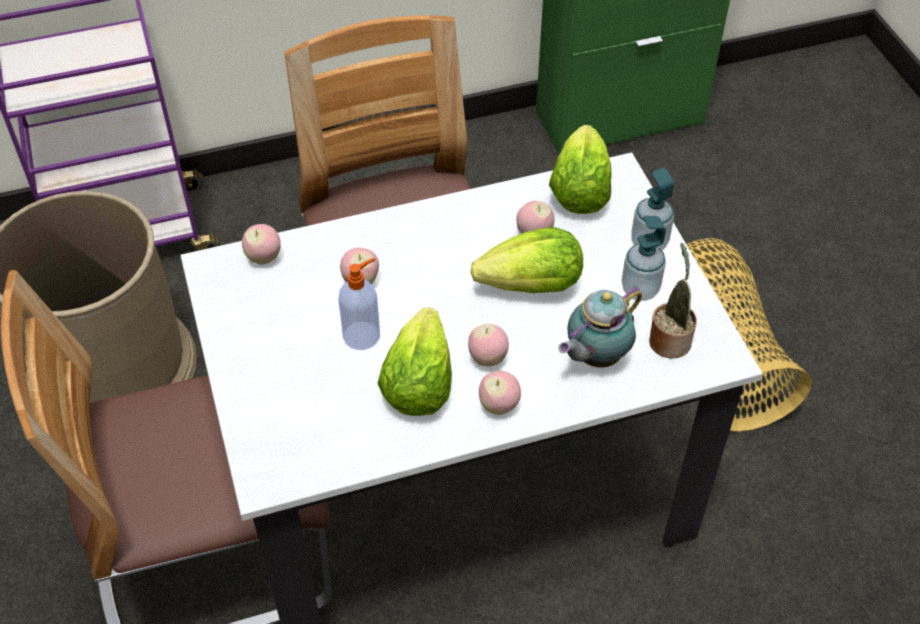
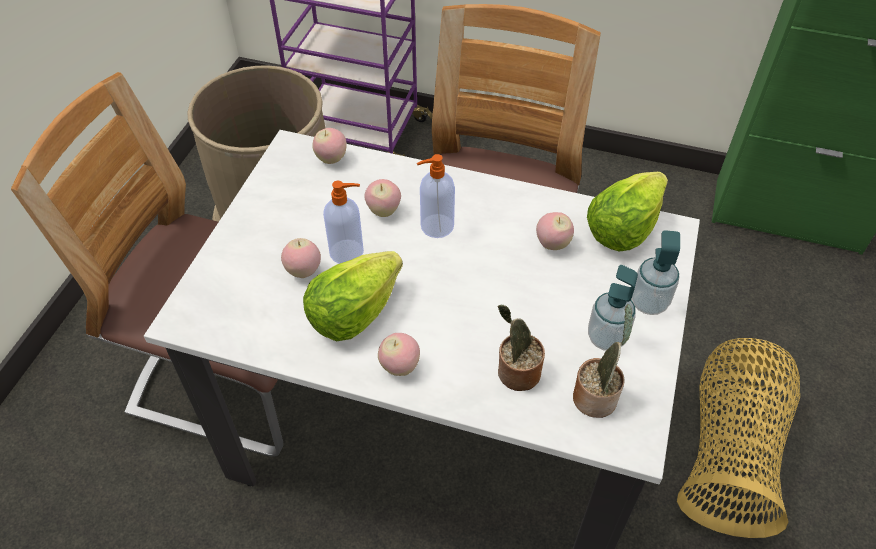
camera: 35 degrees right, 0 degrees up
(421, 270) = (435, 226): none -> soap dispenser
(487, 358) = (425, 323): apple -> apple (304, 271)
(532, 286) = (514, 285): lettuce -> none
(595, 357) = (515, 373): teapot -> potted plant

